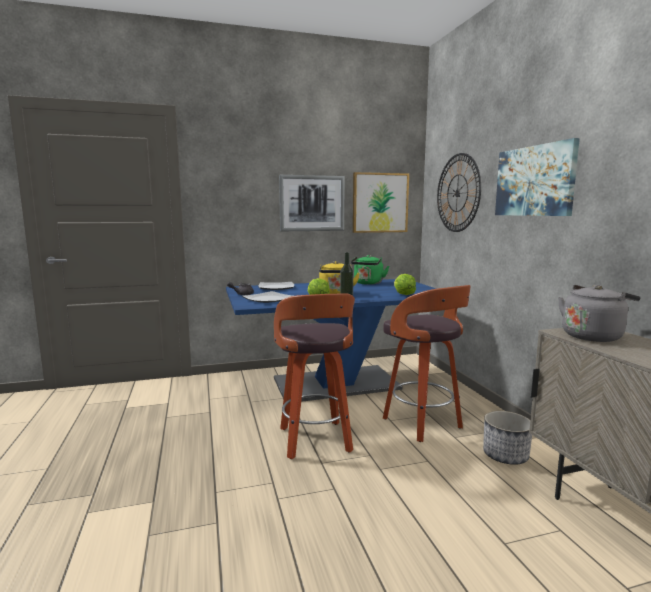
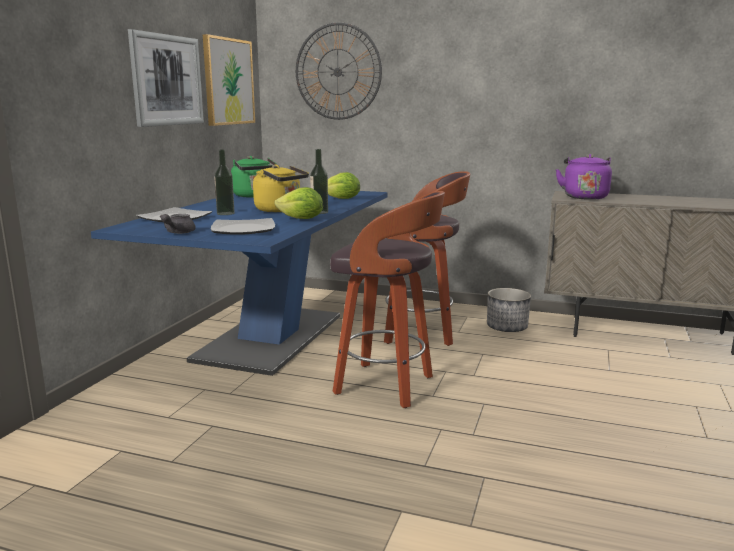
camera: 55 degrees left, 5 degrees up
(305, 290) = (225, 213): none -> bottle
(534, 181) = (464, 63): picture -> none
(593, 336) = (584, 197): grey kettle -> purple kettle

